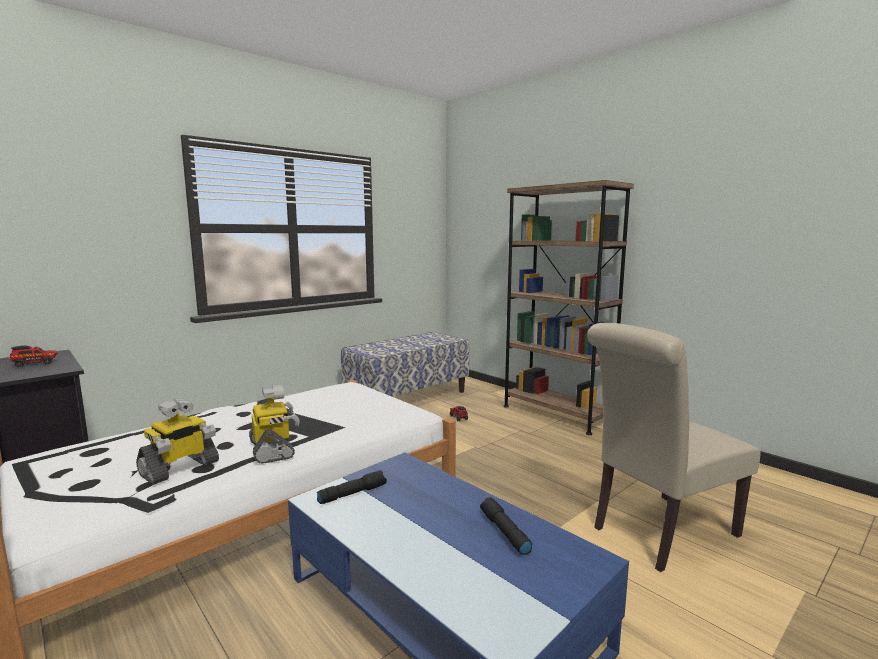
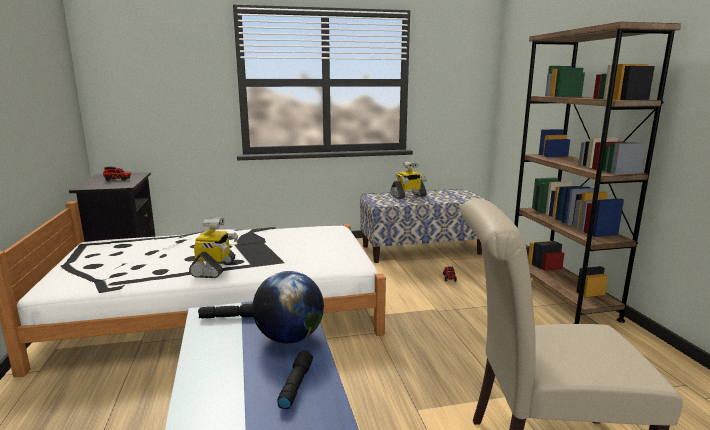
camera: 30 degrees right, 5 degrees up
(179, 469) = (146, 268): toy robot -> toy robot (408, 196)
(441, 495) = (289, 338): none -> globe

